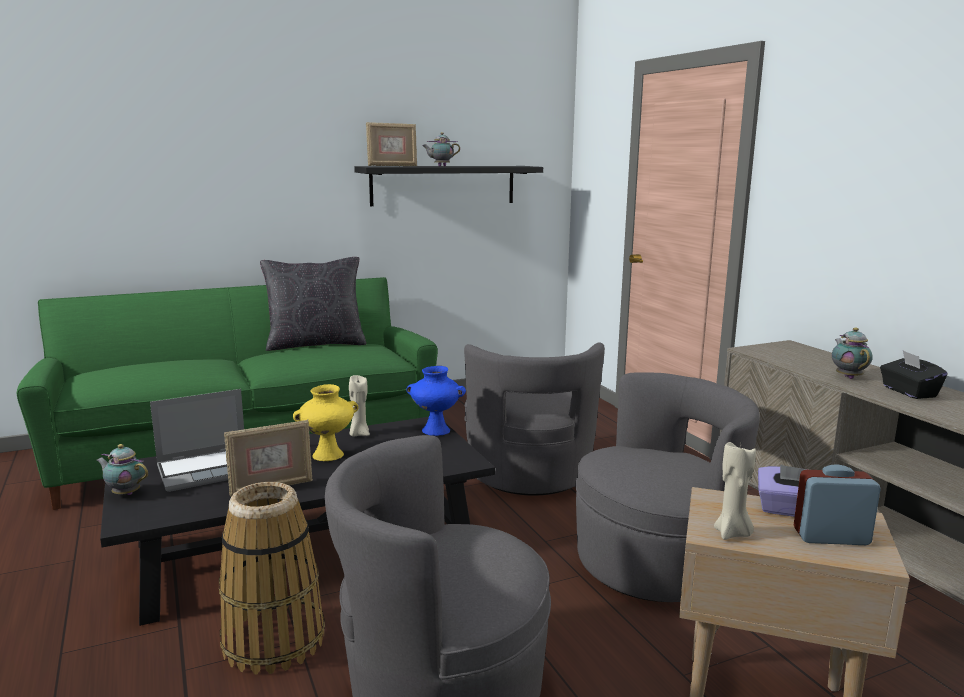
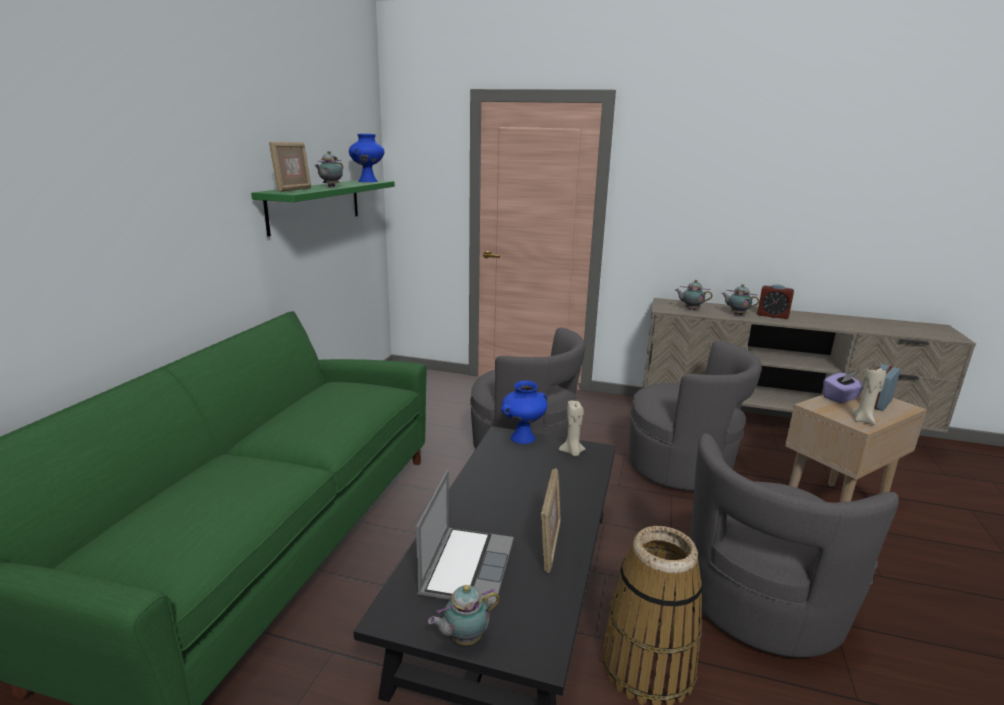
camera: 50 degrees left, 5 degrees up
(315, 344) = (295, 402): black pillow -> none
(327, 456) = (513, 497): yellow vase -> none
(359, 434) = (485, 468): beige candle -> beige candle (572, 452)
(443, 185) = (315, 205): black shelf -> green shelf
(510, 166) = (368, 181): none -> blue vase
(654, 563) = (681, 467): grey armchair -> grey armchair turned 105 degrees clockwise
(793, 358) = (690, 309): none -> teapot
(908, 392) = (772, 315): black tissue box -> alarm clock

